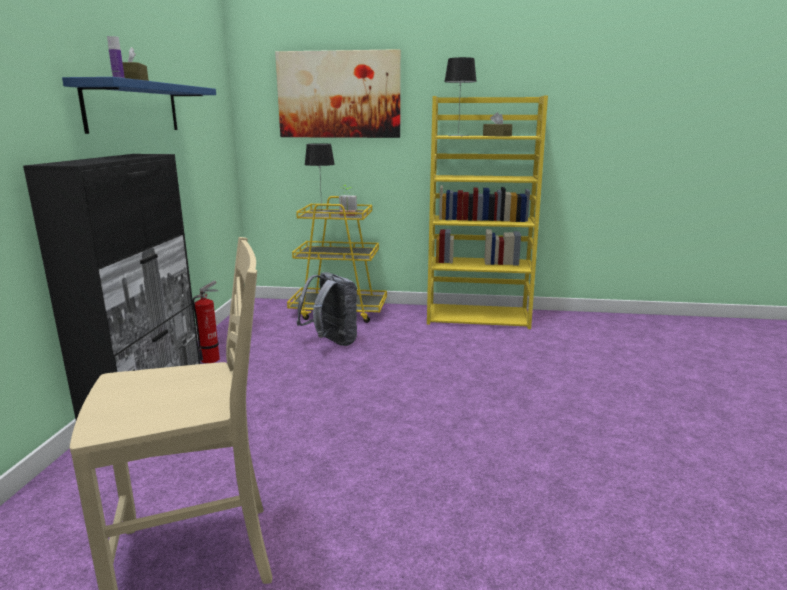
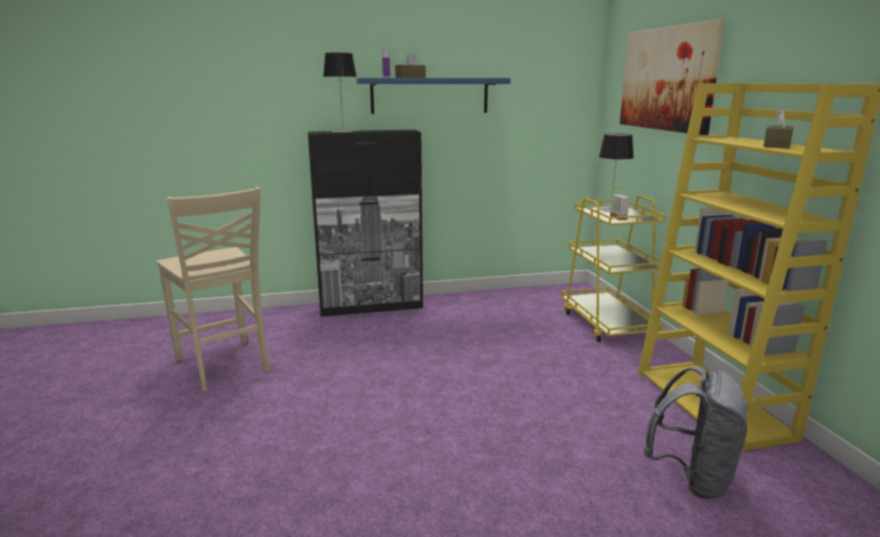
camera: 70 degrees right, 0 degrees up
(212, 358) = (452, 303): fire extinguisher -> none
(332, 342) = (529, 336): grey backpack -> grey backpack (692, 477)
(458, 136) = (729, 140): table lamp -> table lamp (342, 131)

